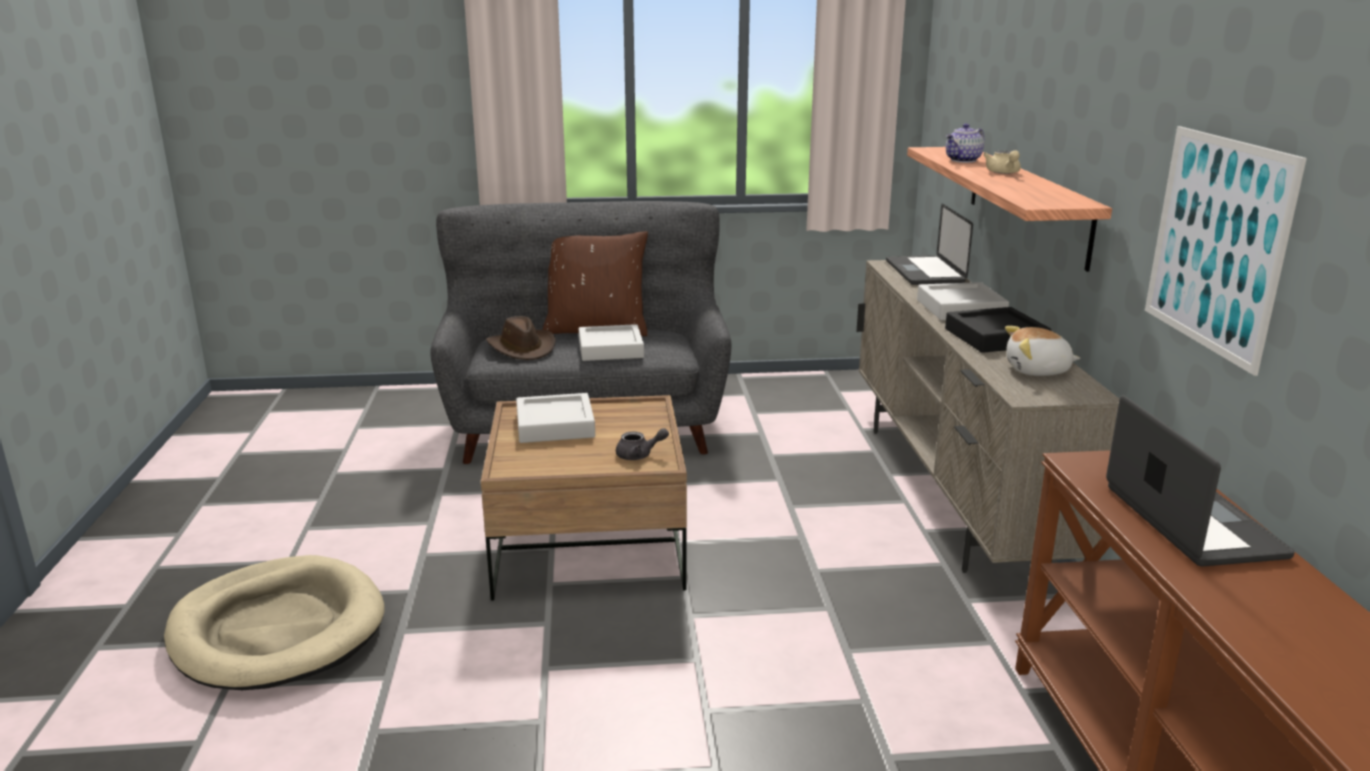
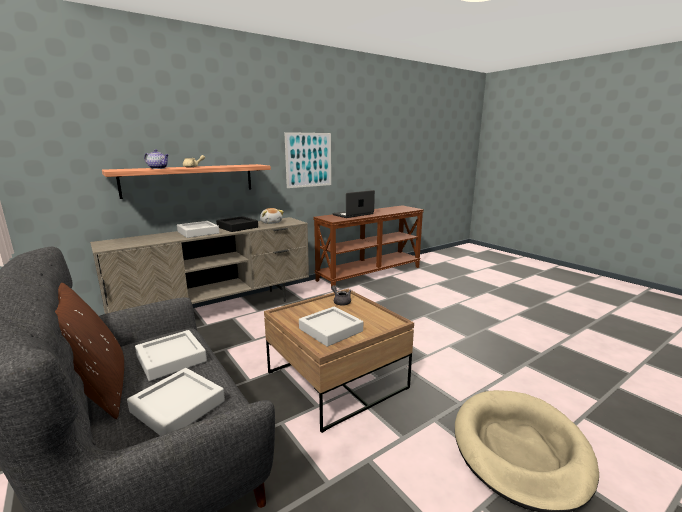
camera: 120 degrees left, 5 degrees down
(522, 348) = (178, 406): brown hat -> grey tray
(924, 272) = (126, 241): laptop -> none

